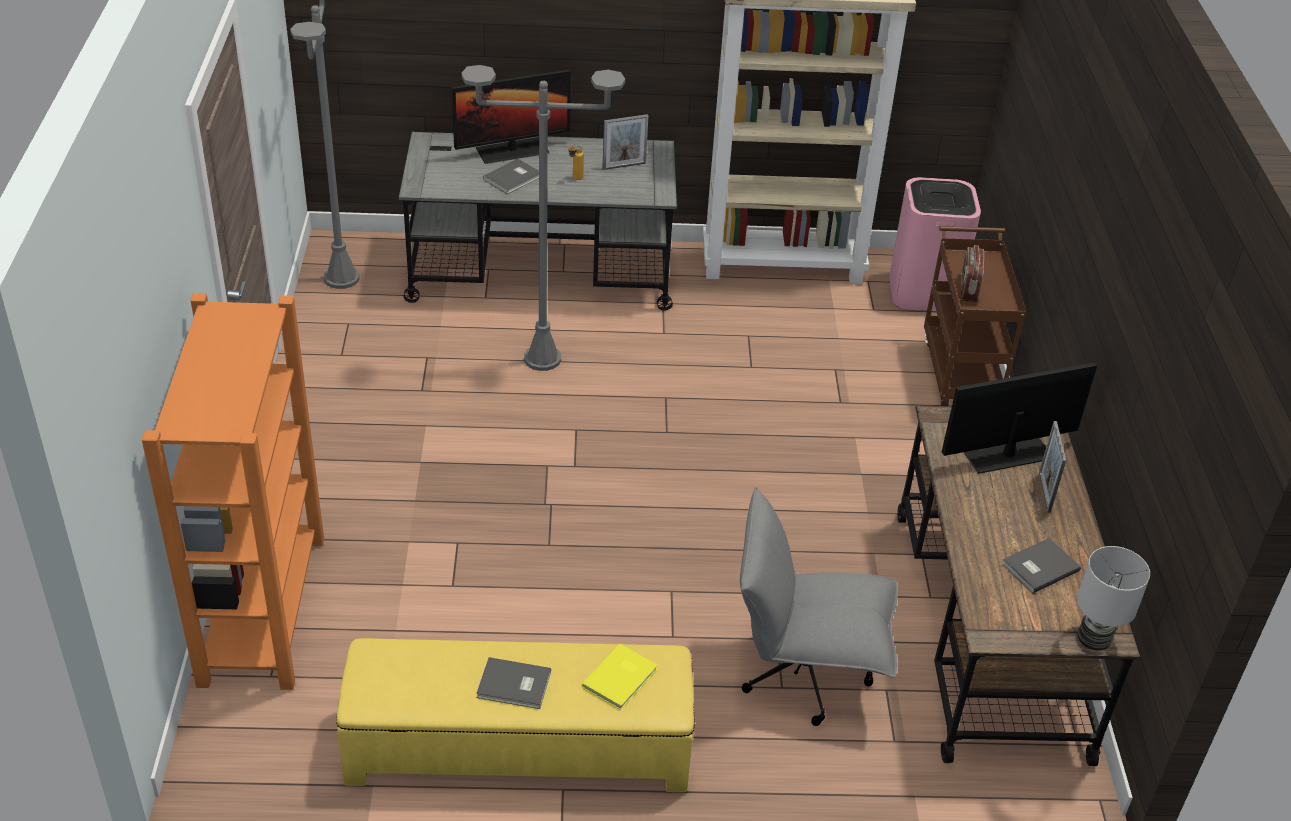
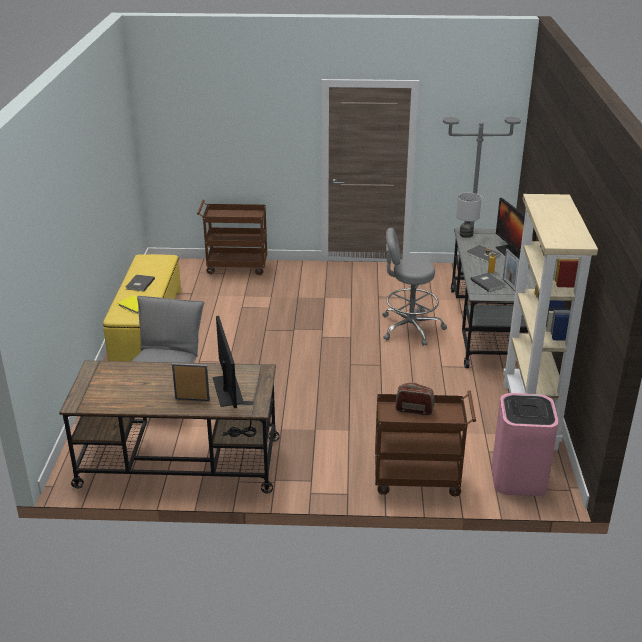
camera: 95 degrees right, 10 degrees down
(262, 609) = (235, 269): orange bookcase -> brown cart
(542, 359) = (409, 328): grey floor lamp -> grey stool
(1038, 567) = (134, 388): grey book -> grey book (488, 283)
(1094, 637) = (77, 399): grey table lamp -> grey table lamp (466, 234)

